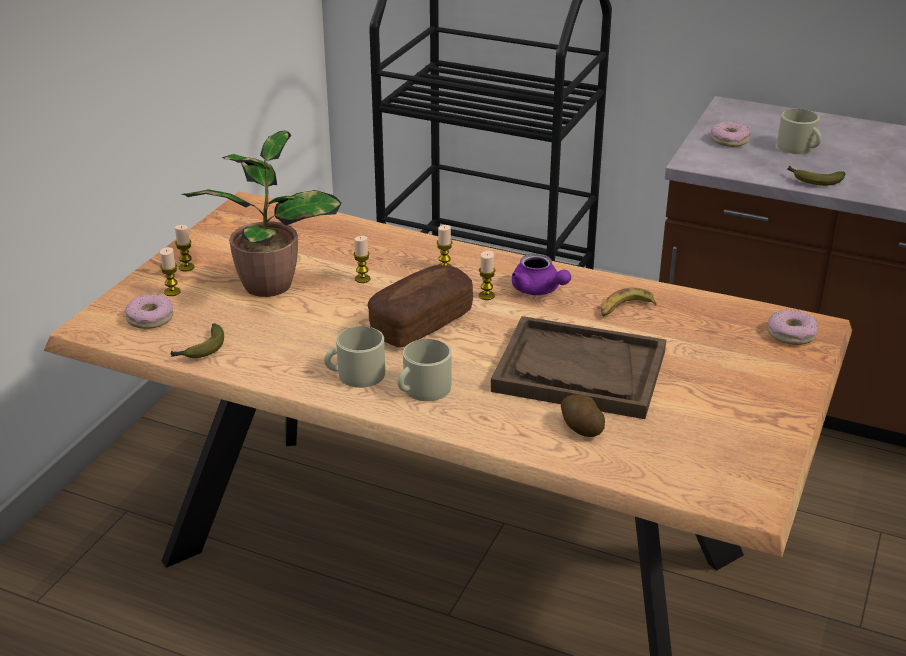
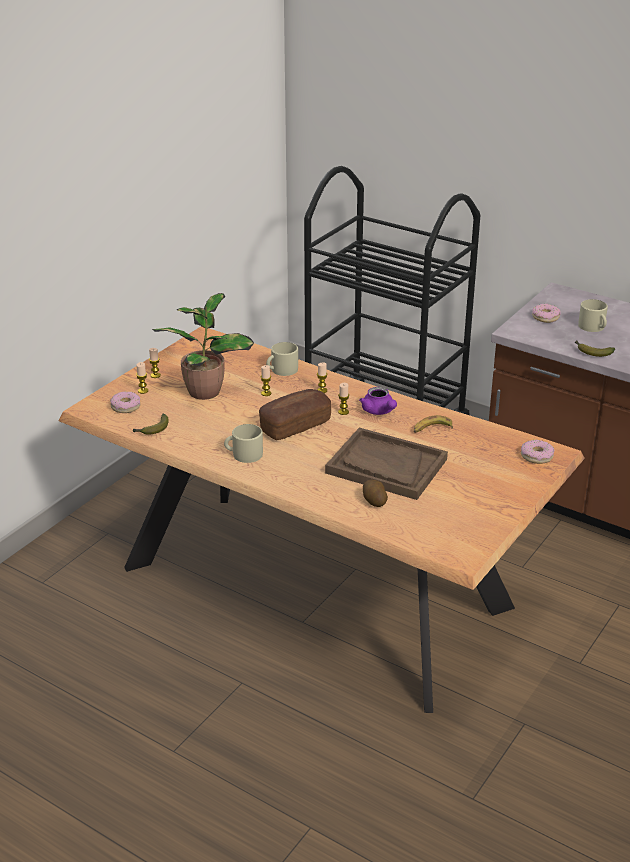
camera: 10 degrees right, 0 degrees up
(422, 390) = (282, 468): beige mug -> beige mug (281, 370)

